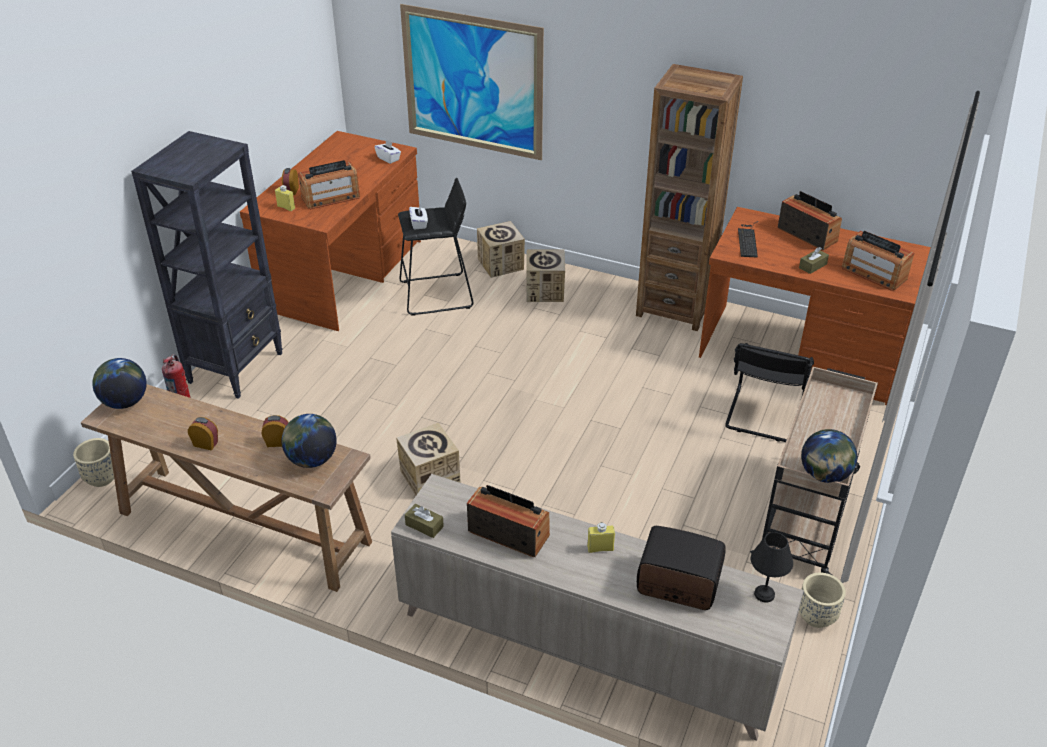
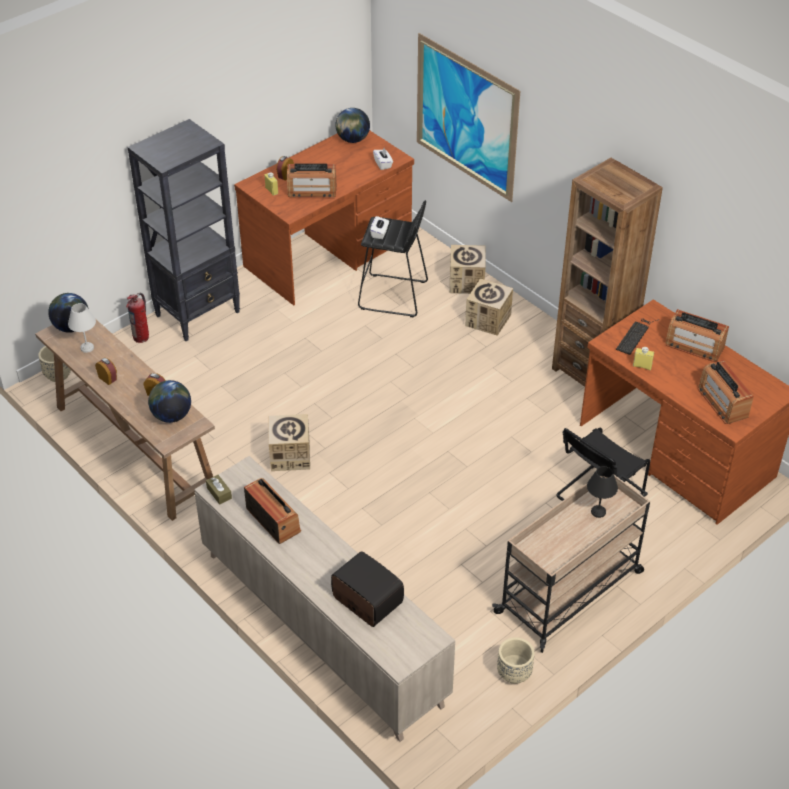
camera: 25 degrees right, 5 degrees up
(159, 418) = (87, 347): none -> white table lamp
(600, 548) = (330, 555): yellow bottle -> yellow bottle (642, 366)
(765, 593) = (424, 631): black table lamp -> black table lamp (599, 511)
(807, 234) = (694, 346): radio -> radio turned 135 degrees clockwise
(812, 266) = (673, 378): brown tissue box -> none
(824, 475) = (547, 562): globe -> globe (352, 139)

